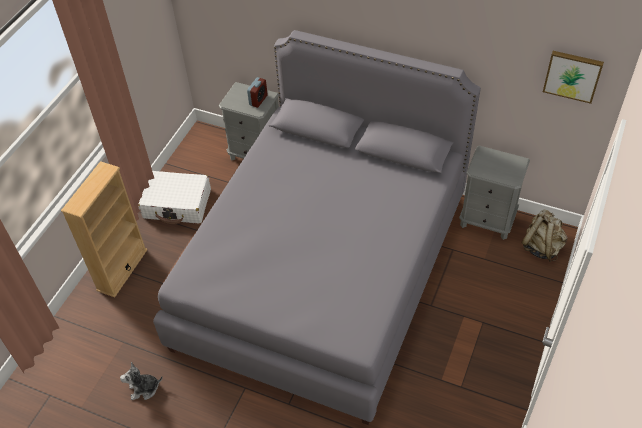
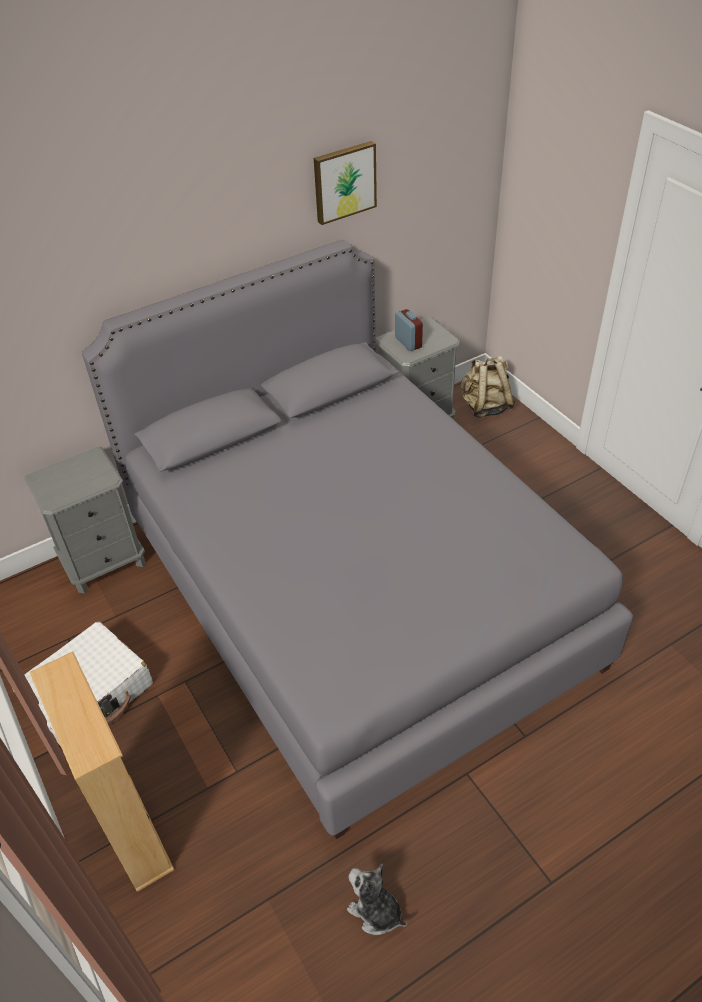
camera: 55 degrees left, 5 degrees down
(144, 389) = (375, 911): plush toy -> plush toy turned 105 degrees clockwise
(258, 100) = (88, 469): alarm clock -> alarm clock (408, 342)
(572, 75) = (453, 173): picture -> picture (344, 181)

